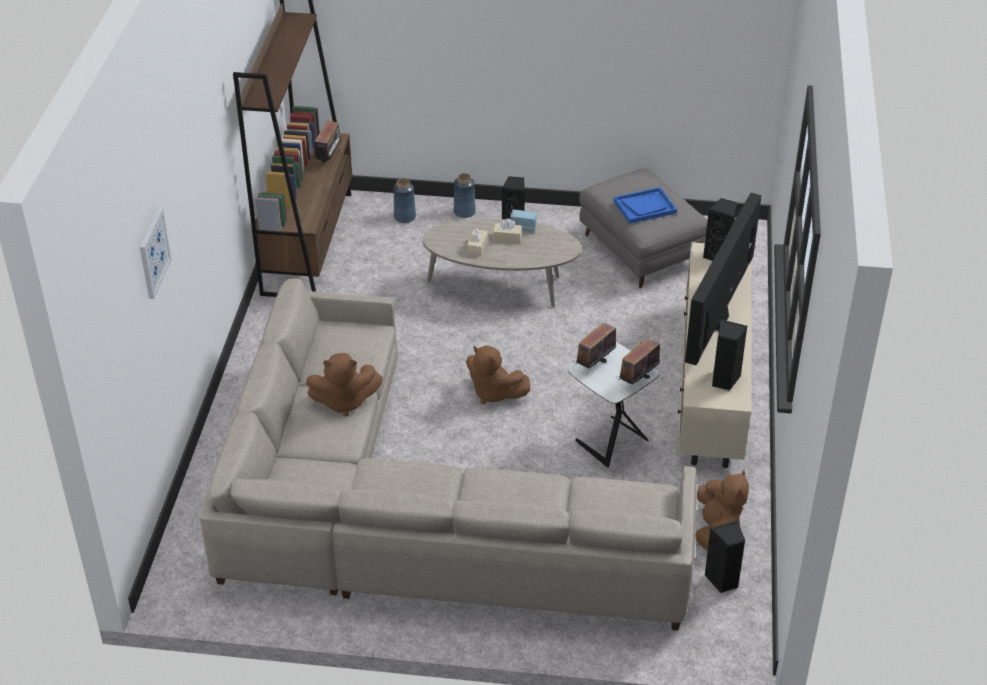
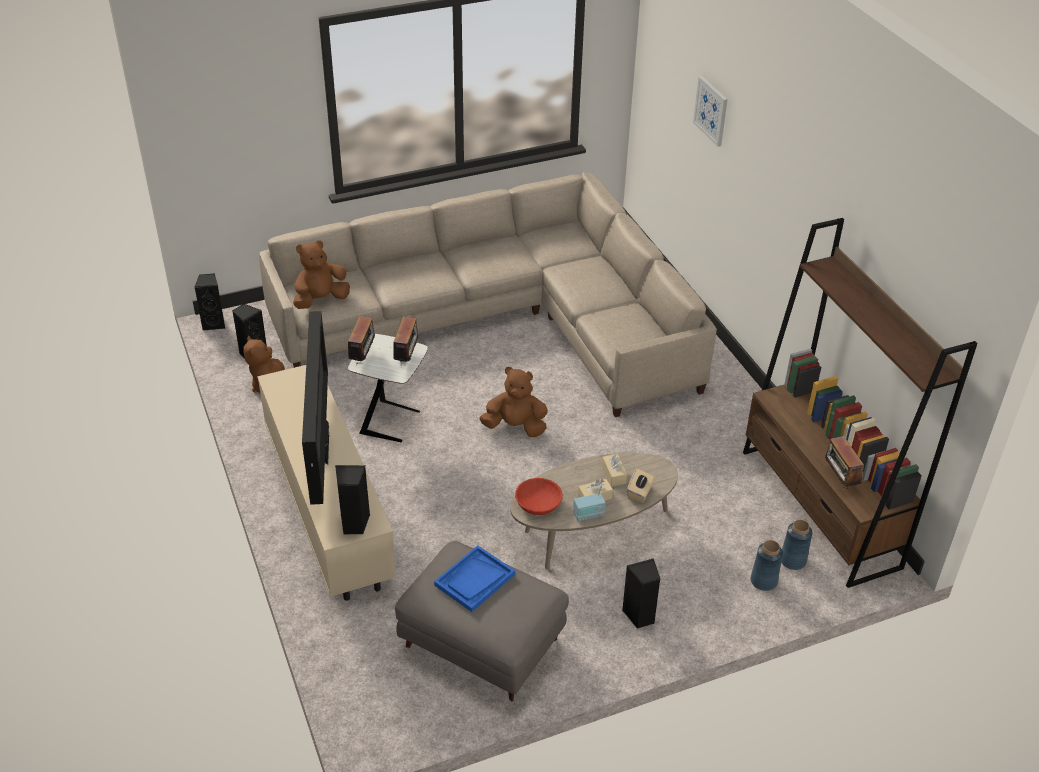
camera: 150 degrees right, 0 degrees up
(344, 402) = (587, 293): brown plush toy -> brown plush toy (321, 300)
(464, 212) = (710, 616): blue vase -> blue vase (793, 560)
(470, 229) = (639, 493): none -> beige tissue box
(555, 248) = (538, 503): none -> red bowl
(724, 380) = (292, 394): black speaker -> black speaker (214, 323)

